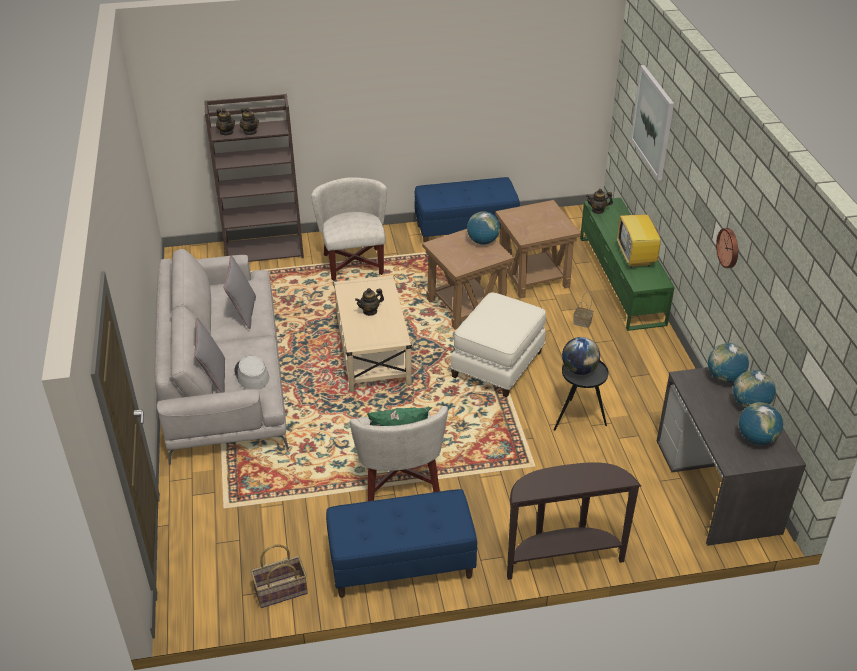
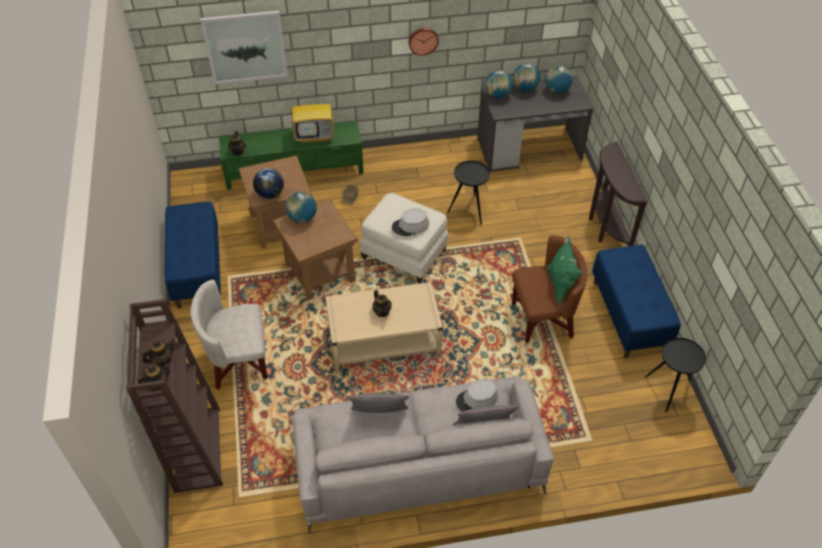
camera: 90 degrees left, 10 degrees up
(281, 592) = (669, 389): basket -> black side table
(399, 478) = (542, 318): white armchair -> brown armchair
(486, 322) = (410, 226): none -> grey hat
(579, 369) = (469, 176): globe -> globe (270, 194)

